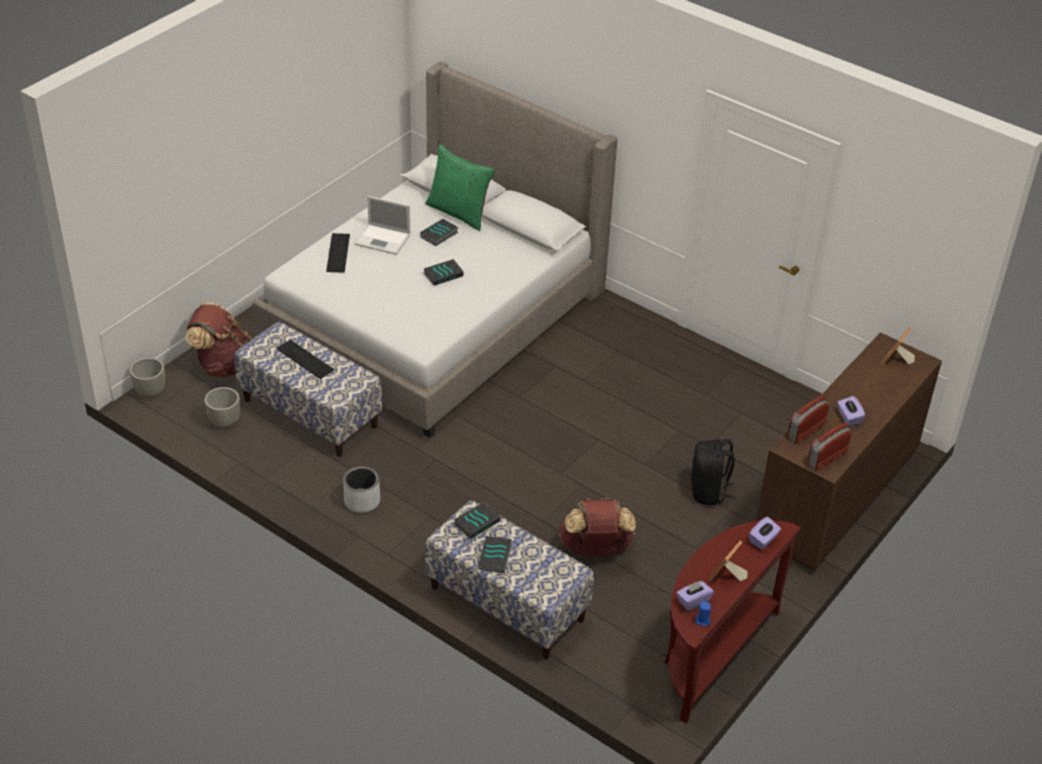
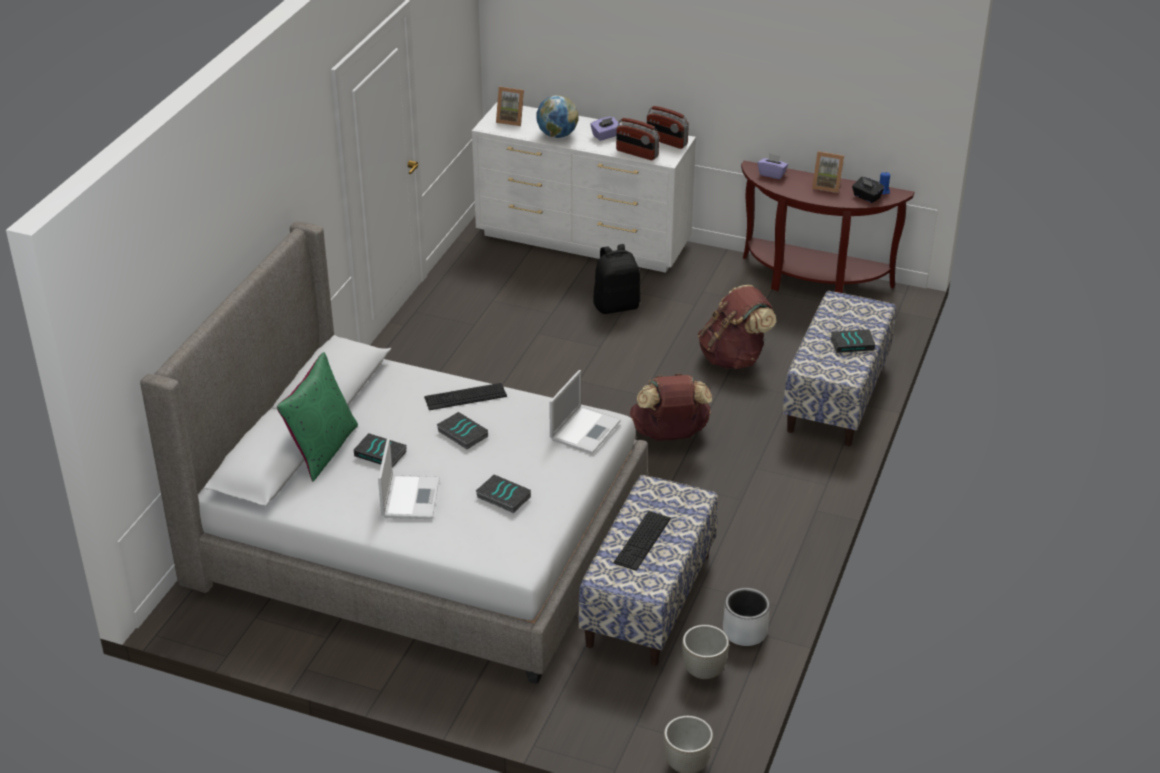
camera: 105 degrees left, 5 degrees down
(223, 365) = (599, 708): brown backpack -> brown backpack (669, 435)
(338, 253) = (458, 527): keyboard -> keyboard (465, 397)
(362, 501) = (765, 521): grey planter -> grey planter (745, 632)
(416, 333) = (585, 429): none -> laptop
(477, 522) = (816, 362): book -> book (502, 497)
(693, 601) = (866, 197): purple tissue box -> black tissue box
(835, 496) = (584, 240): brown dresser -> white dresser
(857, 384) = (557, 135): none -> globe

